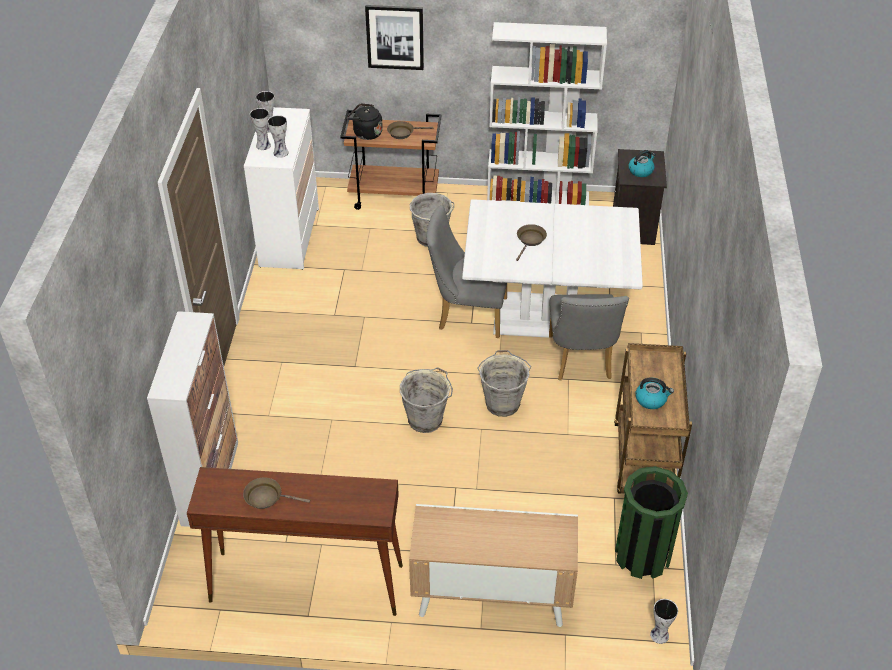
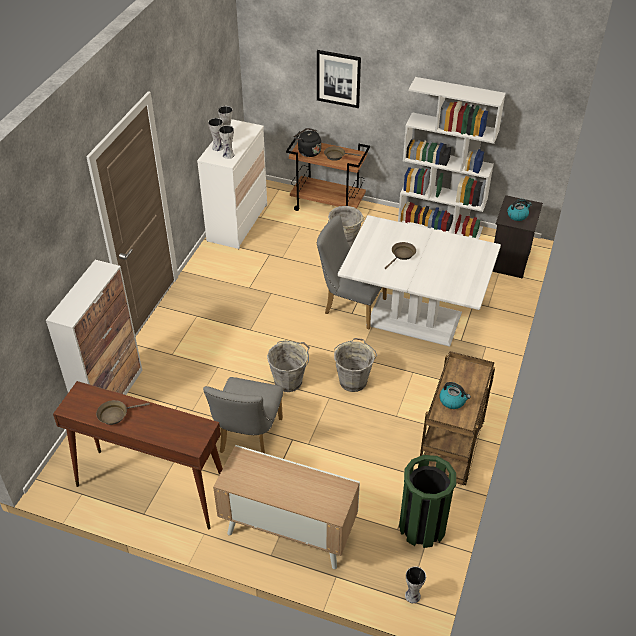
camera: 15 degrees right, 0 degrees up
(267, 497) = (115, 414): brown frying pan -> brown frying pan turned 45 degrees counterclockwise
(581, 362) = (428, 360): grey chair -> grey chair (248, 439)

